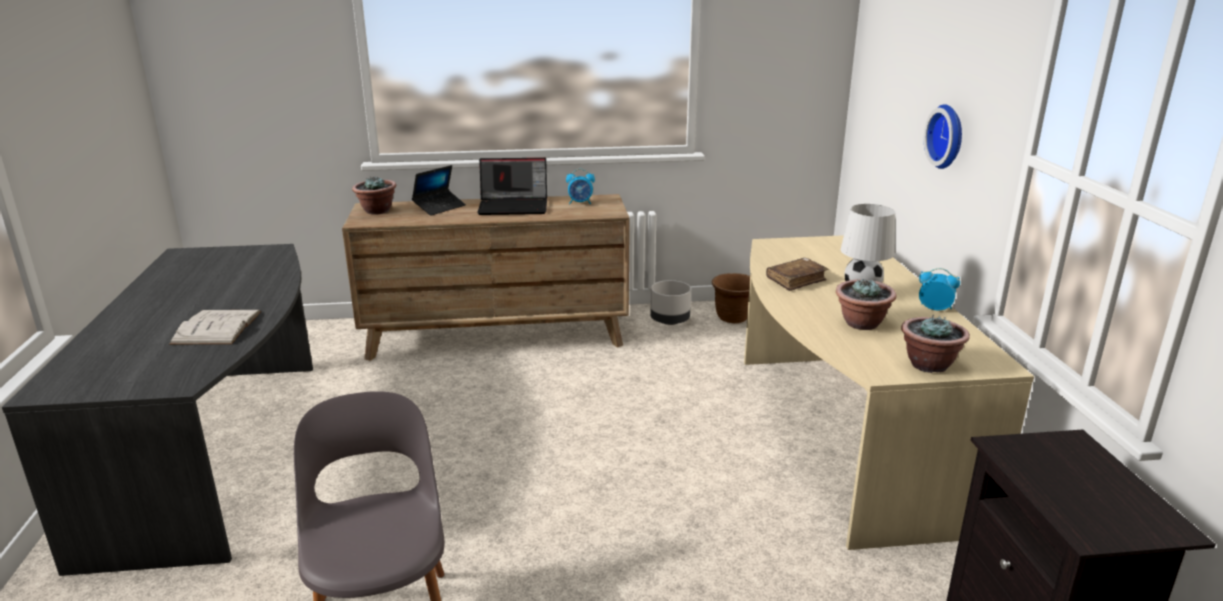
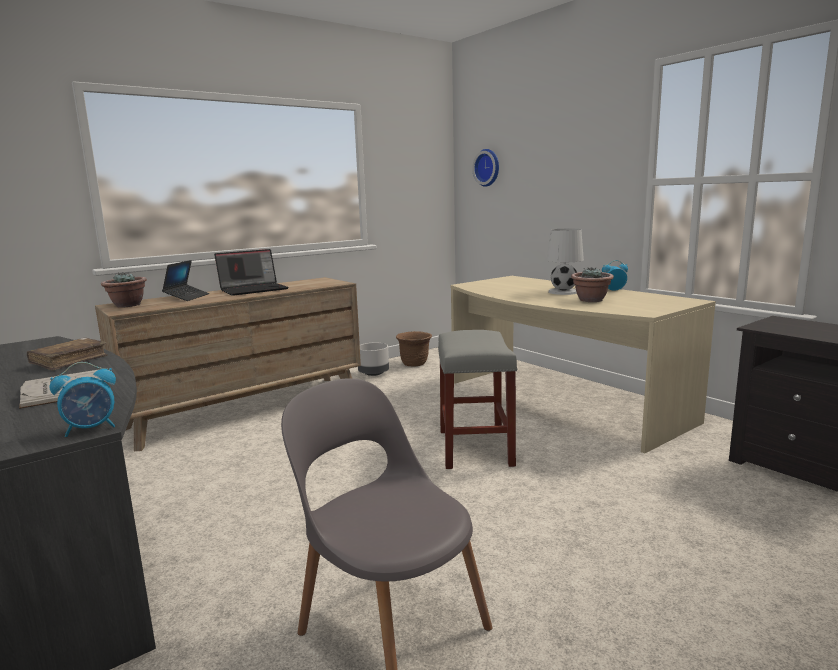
camera: 30 degrees left, 10 degrees down
(580, 203) = (305, 282): alarm clock -> alarm clock (91, 429)
(662, 466) = (474, 447): none -> grey stool
(796, 280) = (515, 293): brown book -> brown book (69, 361)
(928, 365) = (661, 306): potted plant -> none
(948, 136) = (568, 193): wall clock -> wall clock (488, 167)

